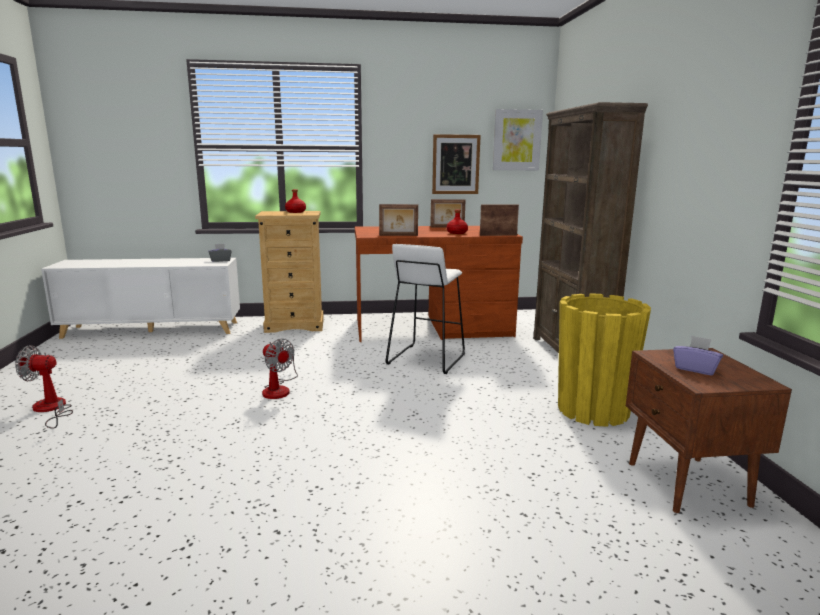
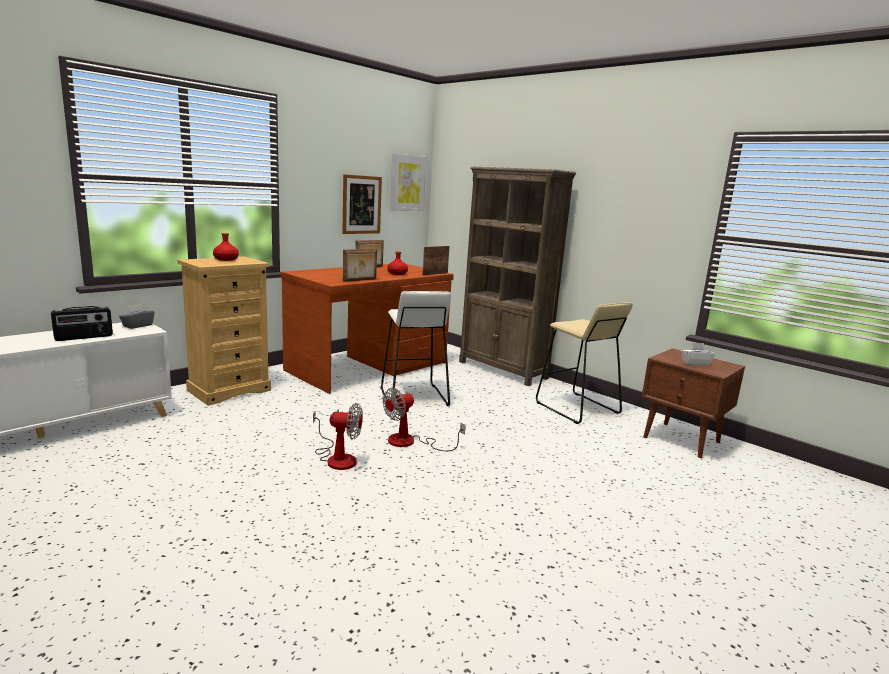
camera: 40 degrees left, 0 degrees up
(51, 409) = (100, 568): fan -> fan (411, 442)
(175, 263) = (84, 337): none -> radio
(593, 410) = (577, 408): yellow planter -> beige stool
(695, 369) = (695, 363): purple tissue box -> white tissue box

